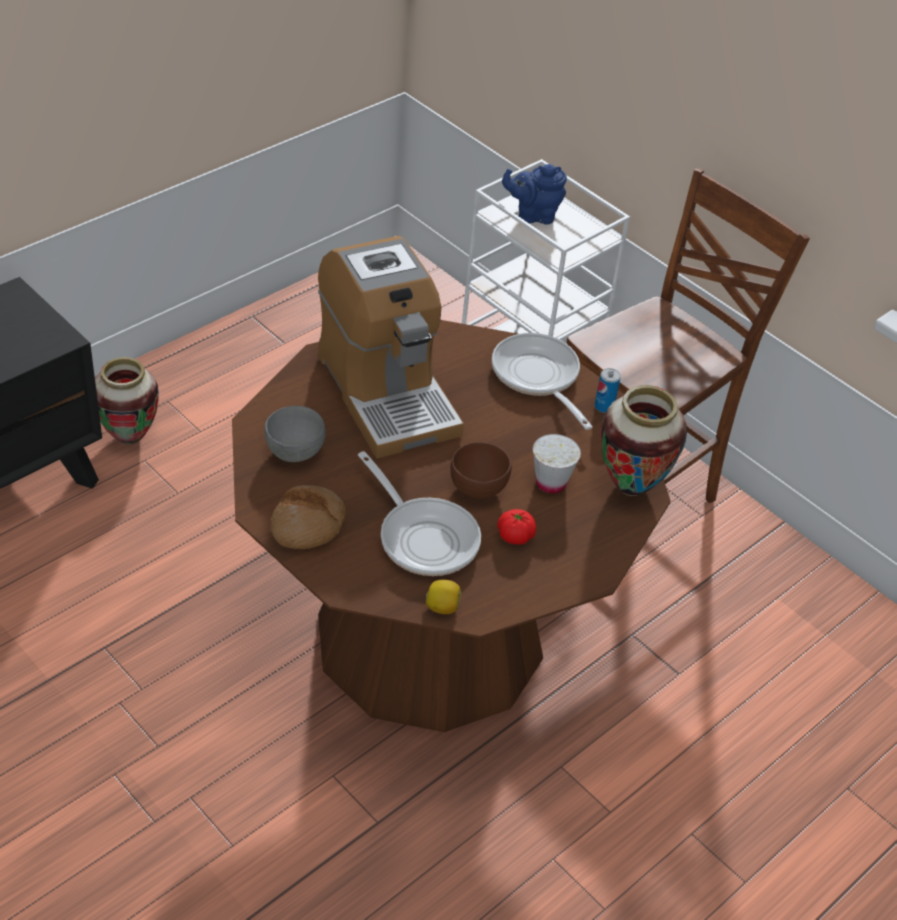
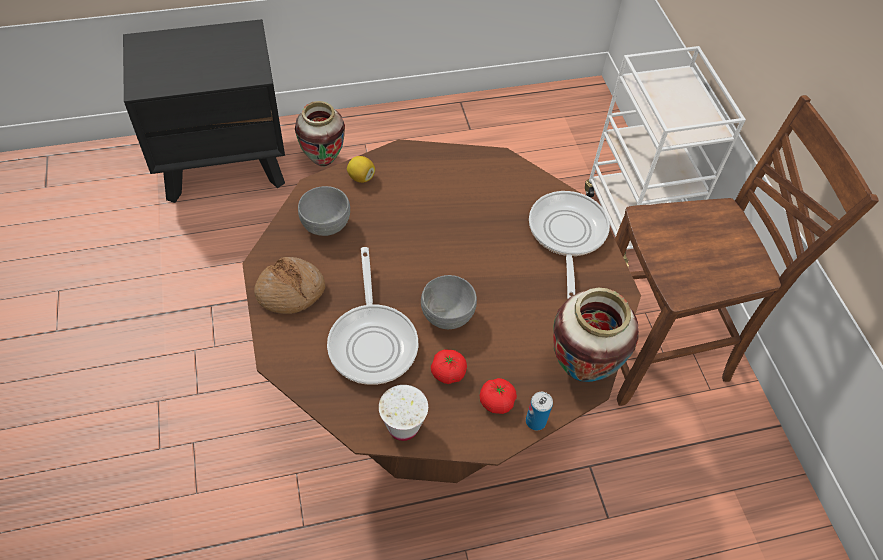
camera: 30 degrees right, 10 degrees up
(386, 393) = (432, 202): coffee machine -> none
(442, 607) = (343, 411): lemon -> lemon (361, 177)
(478, 489) = (447, 316): brown bowl -> grey bowl
(533, 215) = (668, 92): blue teapot -> none
(551, 483) = (512, 336): white cup -> white cup (403, 427)
(576, 542) = (496, 402): none -> tomato
(604, 406) = (607, 284): can -> can (535, 421)

